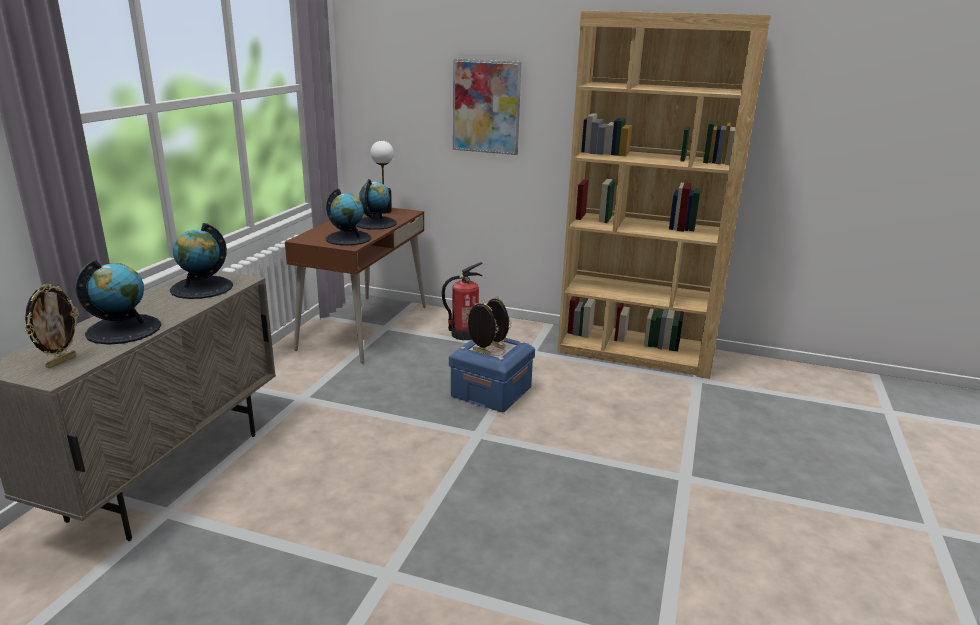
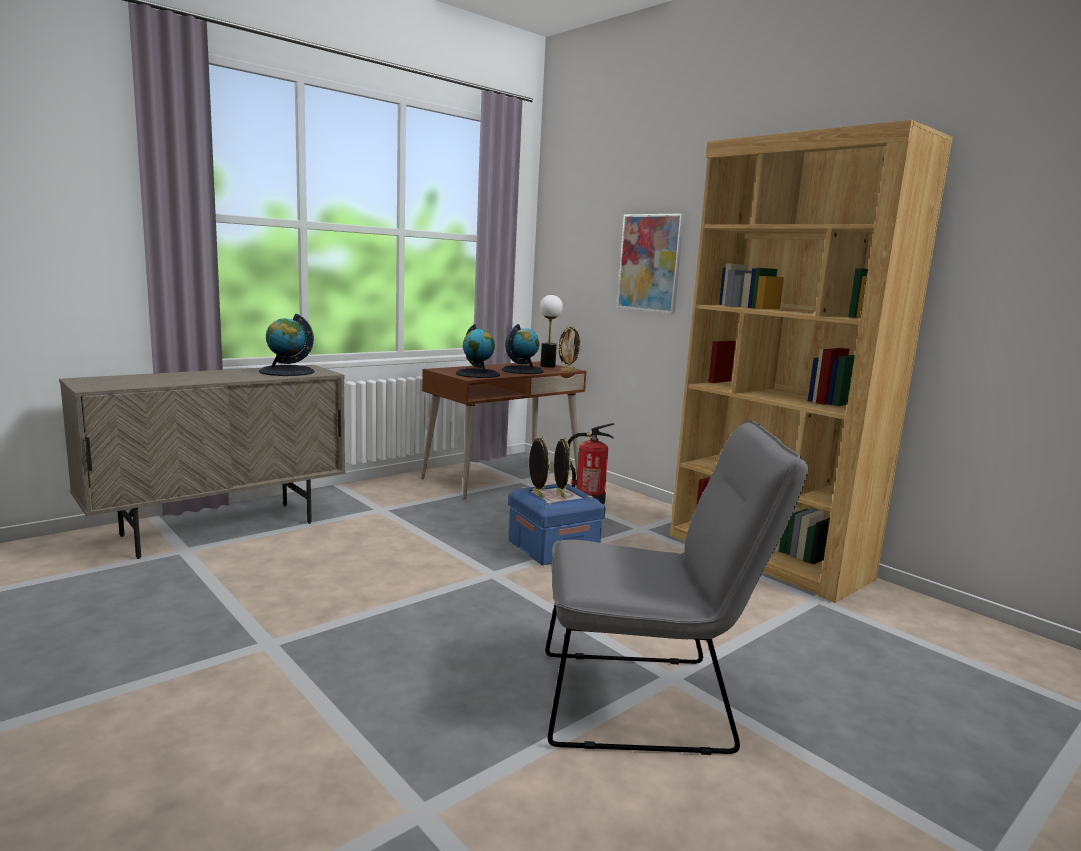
camera: 30 degrees right, 10 degrees down
(61, 361) = (114, 383): picture frame -> picture frame (567, 371)
(124, 329) = (186, 378): globe -> none
(693, 502) = (649, 702): none -> grey chair

